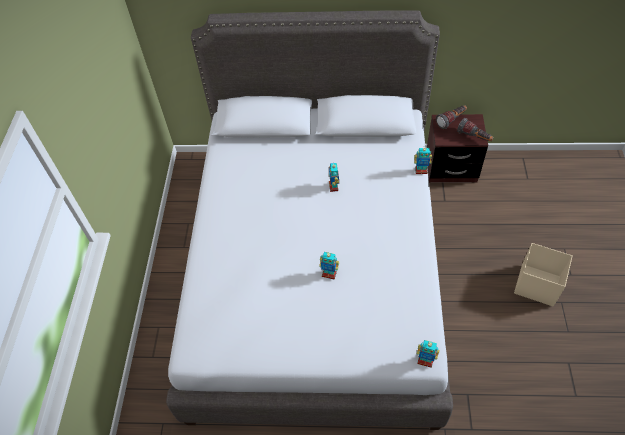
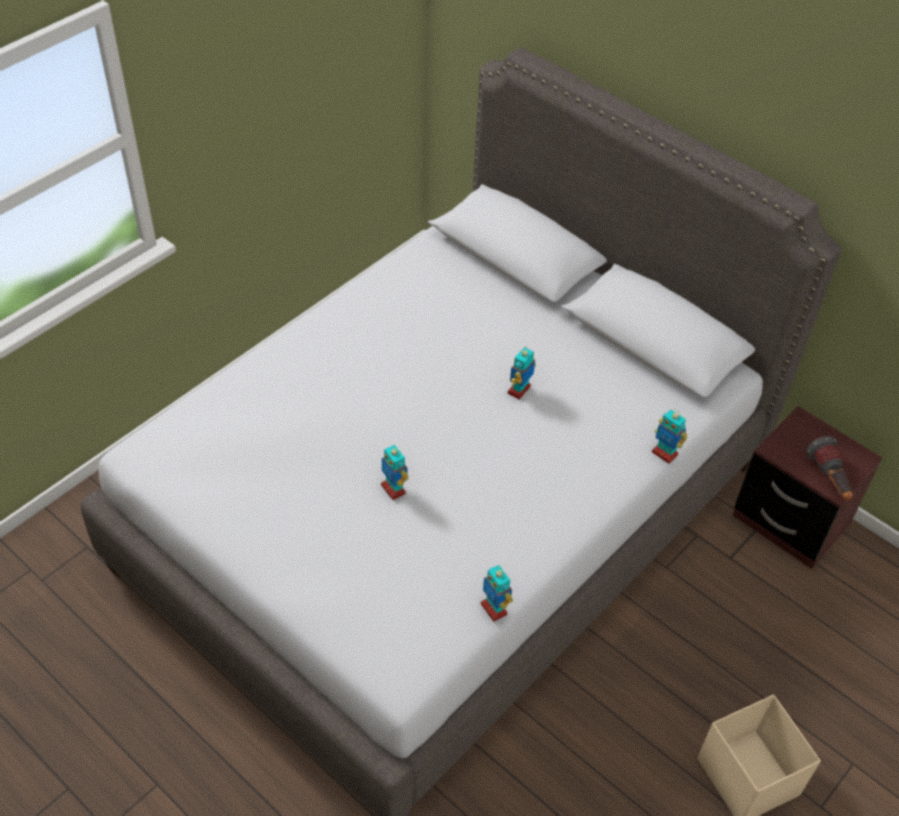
camera: 35 degrees right, 5 degrees down
(425, 360) = (395, 682): toy robot -> toy robot (494, 609)
(451, 120) = (819, 434): flashlight -> none

